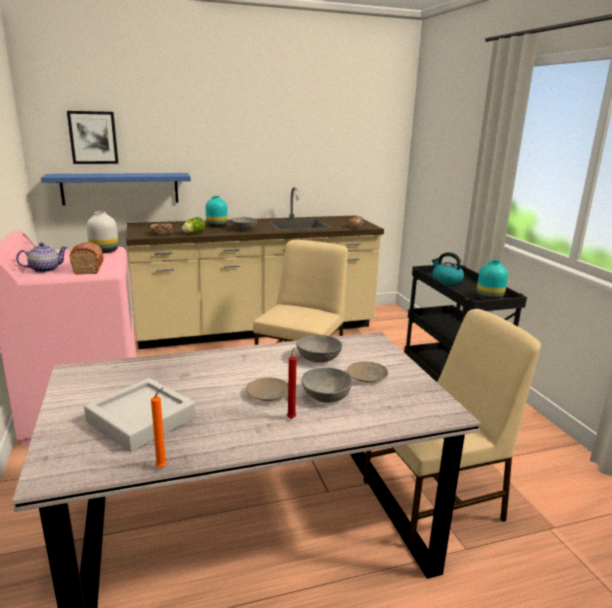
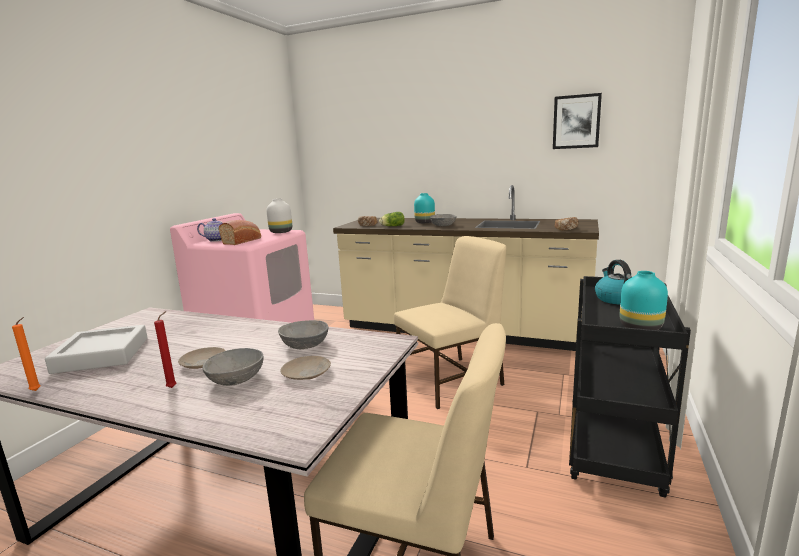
camera: 40 degrees right, 5 degrees down
(93, 137) = (342, 145): picture -> picture (576, 122)
(120, 188) = (361, 188): blue shelf -> none

